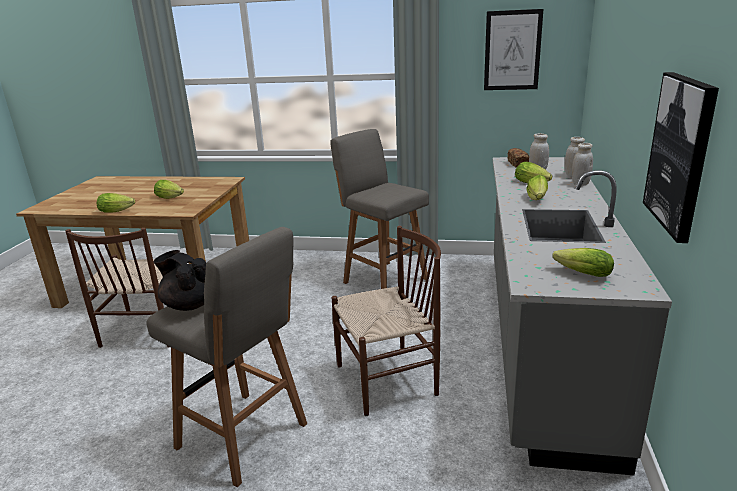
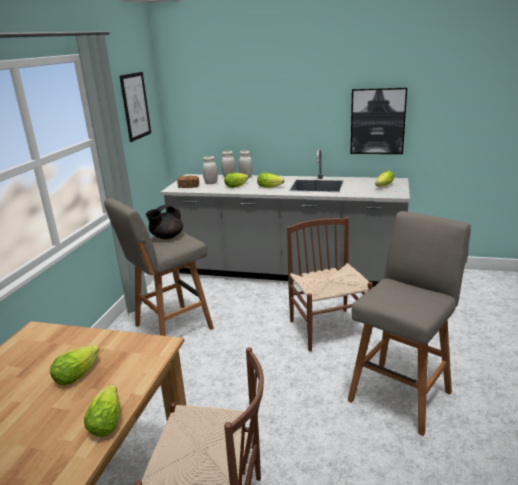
camera: 85 degrees left, 0 degrees up
(190, 304) = (407, 305): black teapot -> black teapot (166, 237)

